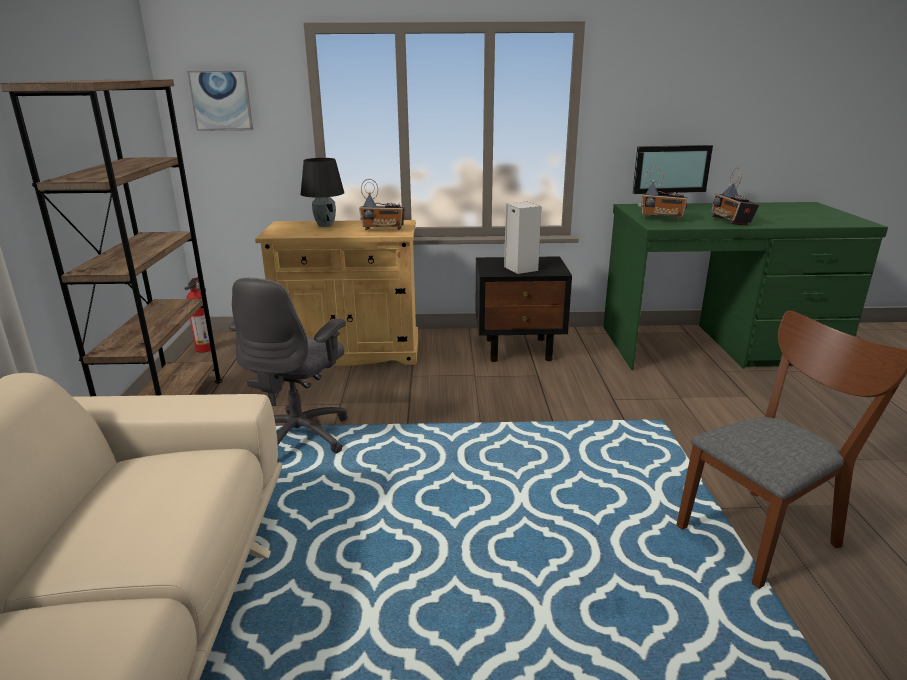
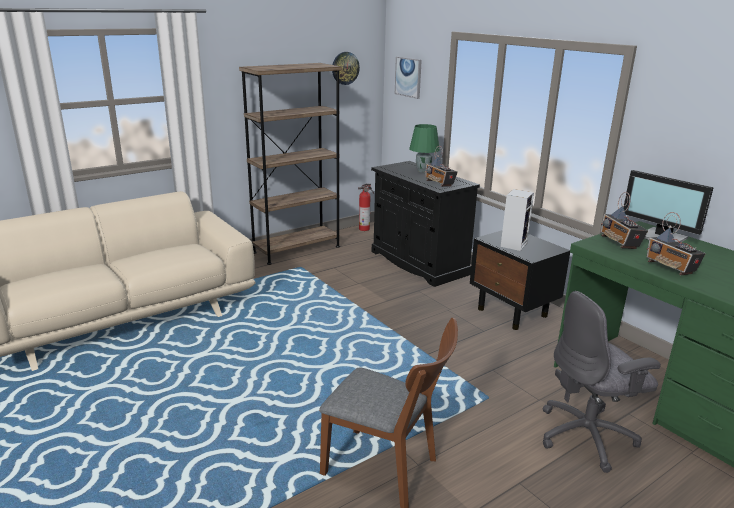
camera: 55 degrees right, 0 degrees up
(122, 92) = (345, 68): none -> wall clock
(299, 436) = (314, 286): grey office chair -> grey office chair (587, 436)
(325, 225) = (423, 171): black table lamp -> green table lamp
(349, 352) = (418, 263): beige cabinet -> black cabinet
(731, 222) = (670, 268): radio -> radio turned 75 degrees counterclockwise

